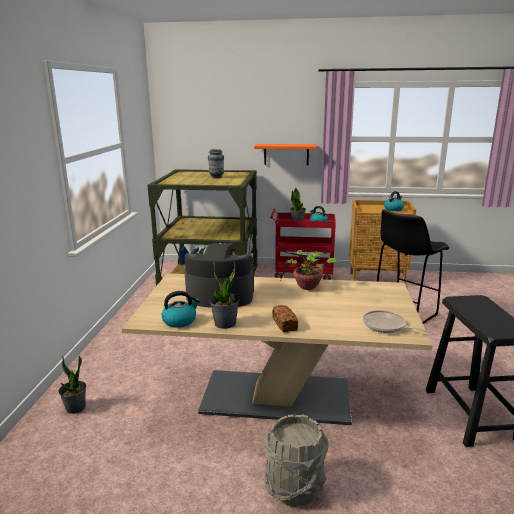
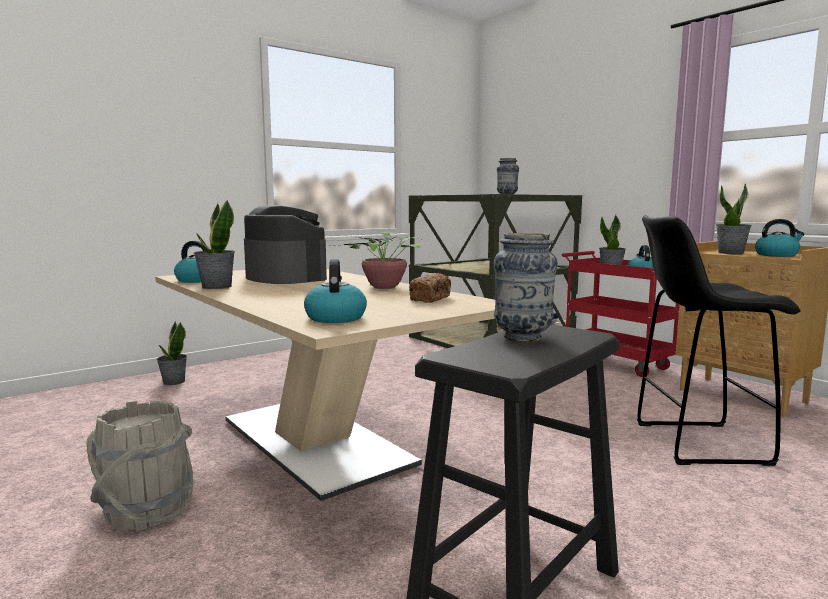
camera: 45 degrees right, 10 degrees down
(285, 325) = (251, 296): bread -> bread (430, 299)
(286, 154) = (625, 169): orange shelf -> none
(373, 210) = (731, 253): none -> potted plant
(386, 326) = (335, 317): frying pan -> kettle
(473, 310) = (522, 337): none -> vase

